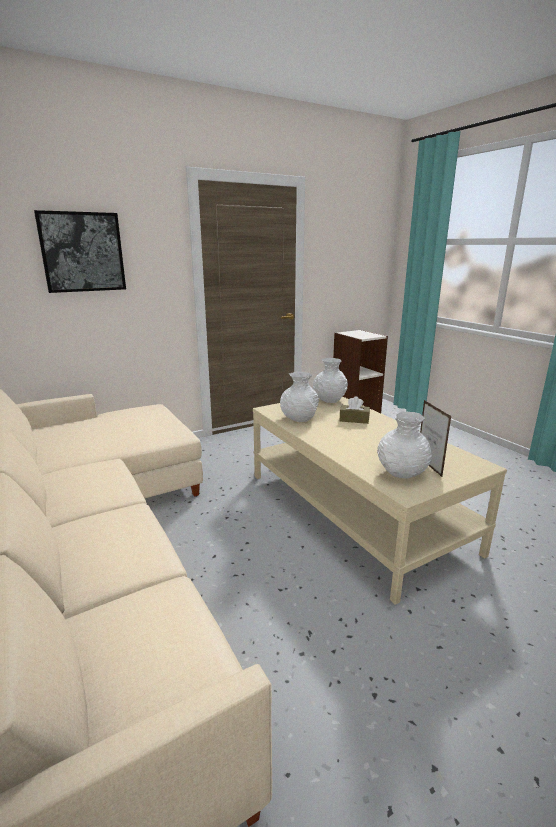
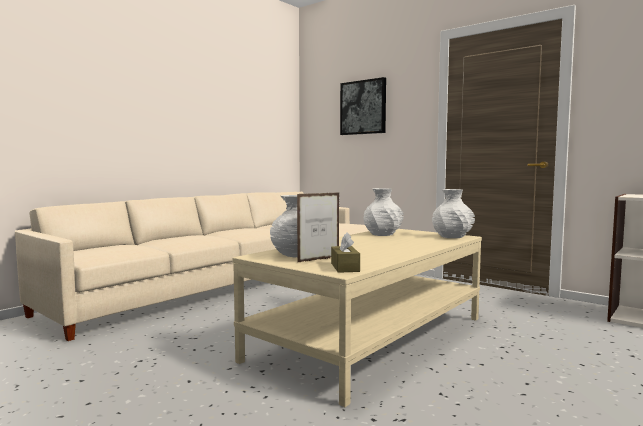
camera: 70 degrees right, 15 degrees down
(354, 419) = (407, 243): brown tissue box -> brown tissue box (345, 267)

